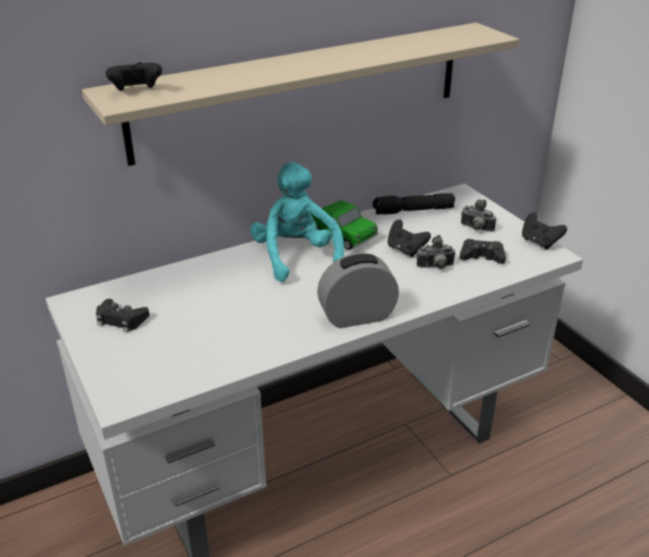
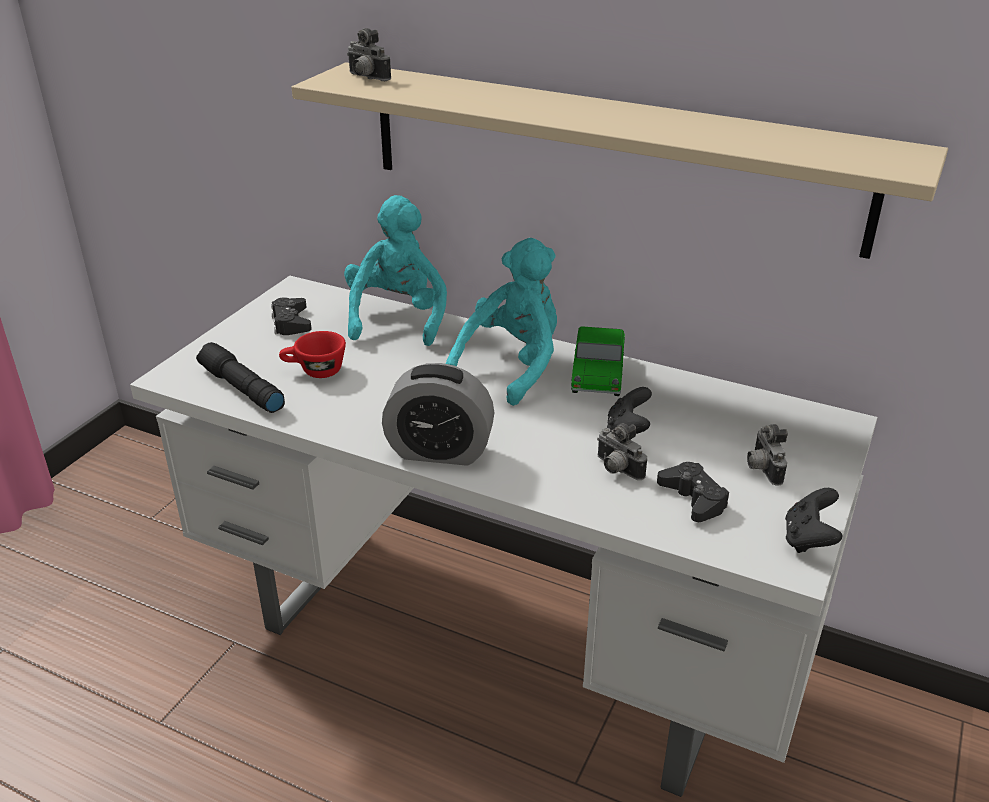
camera: 55 degrees right, 0 degrees up
(136, 92) = (366, 78): black game controller -> camera
(180, 275) = (397, 318): none -> turquoise plush toy
(204, 332) = (315, 371): none -> red cup
(357, 316) = (439, 451): alarm clock -> alarm clock turned 150 degrees clockwise
(412, 211) = (730, 403): black flashlight -> black flashlight (240, 388)

